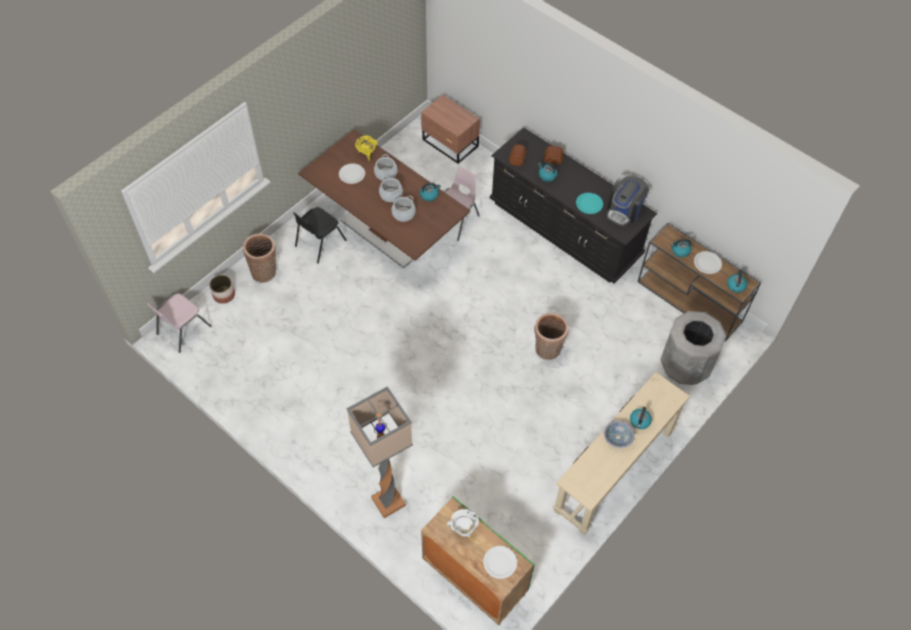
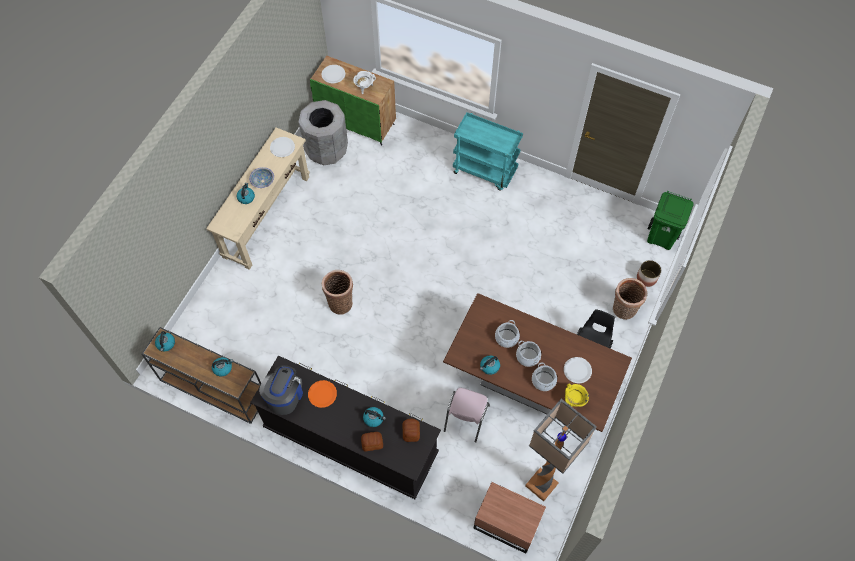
camera: 165 degrees right, 5 degrees up
(182, 330) = (661, 237): pink chair -> green trash can
(336, 460) = (485, 171): none -> turquoise cart
(388, 500) = (434, 154): floor lamp -> floor lamp (541, 486)
(589, 204) = (322, 394): turquoise plate -> orange plate
(685, 366) = (213, 320): grey trash can -> grey trash can (326, 150)
(707, 263) = (195, 361): white plate -> white plate (282, 147)

